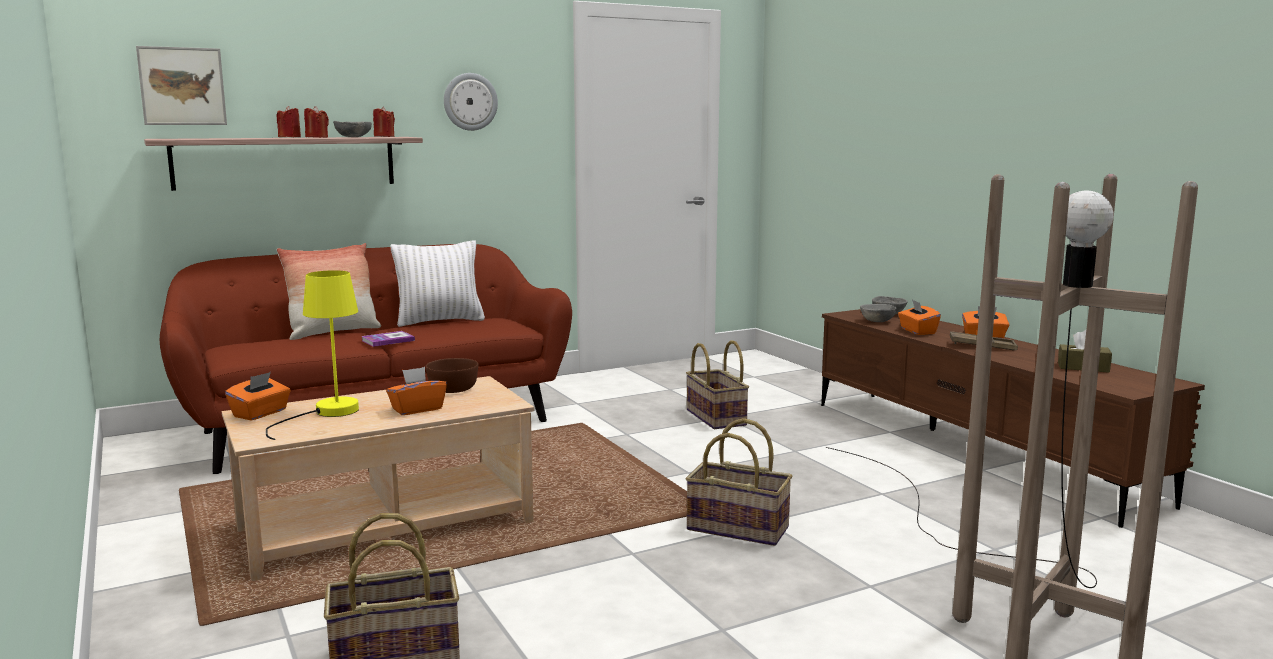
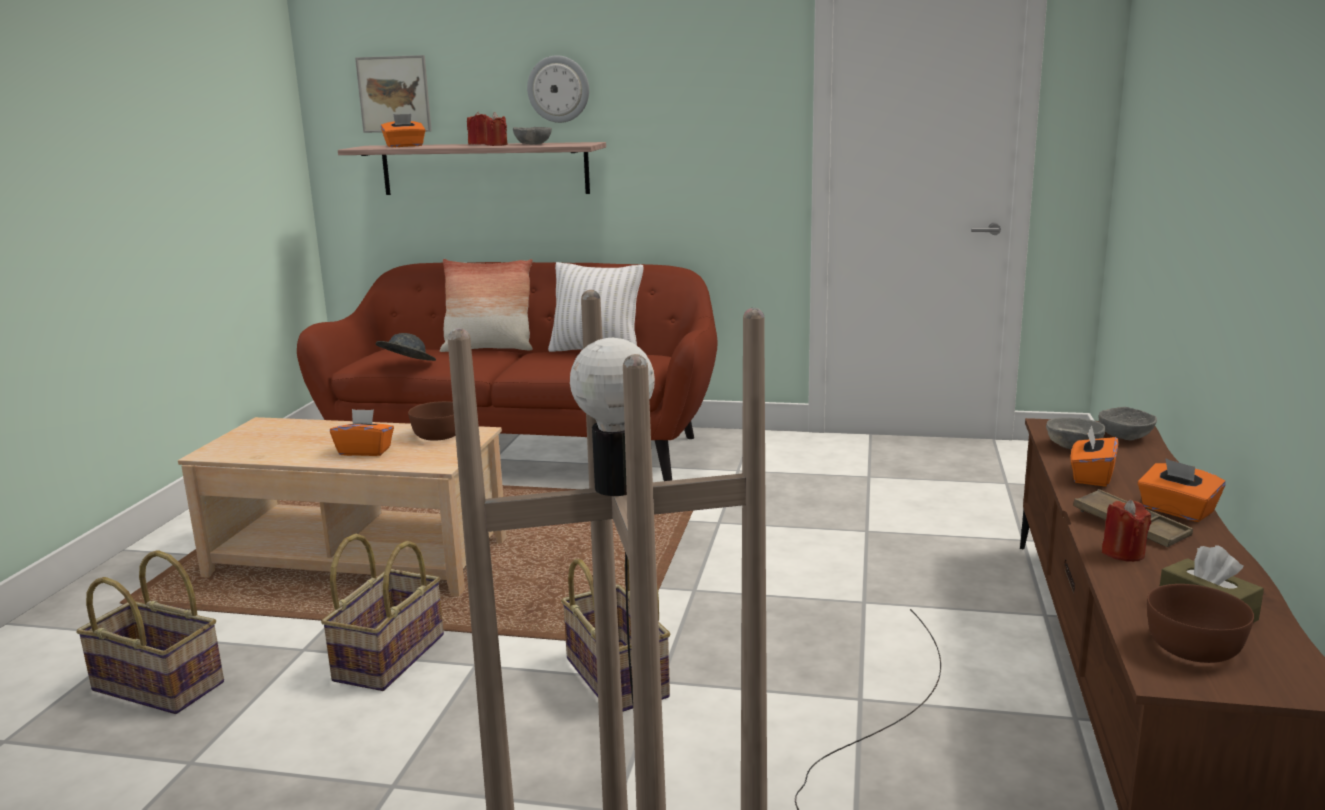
camera: 40 degrees right, 5 degrees up
(260, 413) = (267, 426): orange tissue box -> orange tissue box (405, 146)
(291, 352) = (406, 366): none -> grey hat
(326, 414) = (301, 438): yellow table lamp -> none
(384, 136) = (570, 143): red candle -> red candle (1123, 553)
(388, 340) = (502, 367): book -> none
(470, 102) = (677, 100): wall clock -> wall clock (558, 89)
(714, 417) = (851, 528): basket -> basket (388, 657)
(1110, 380) = (1192, 647): none -> brown bowl

